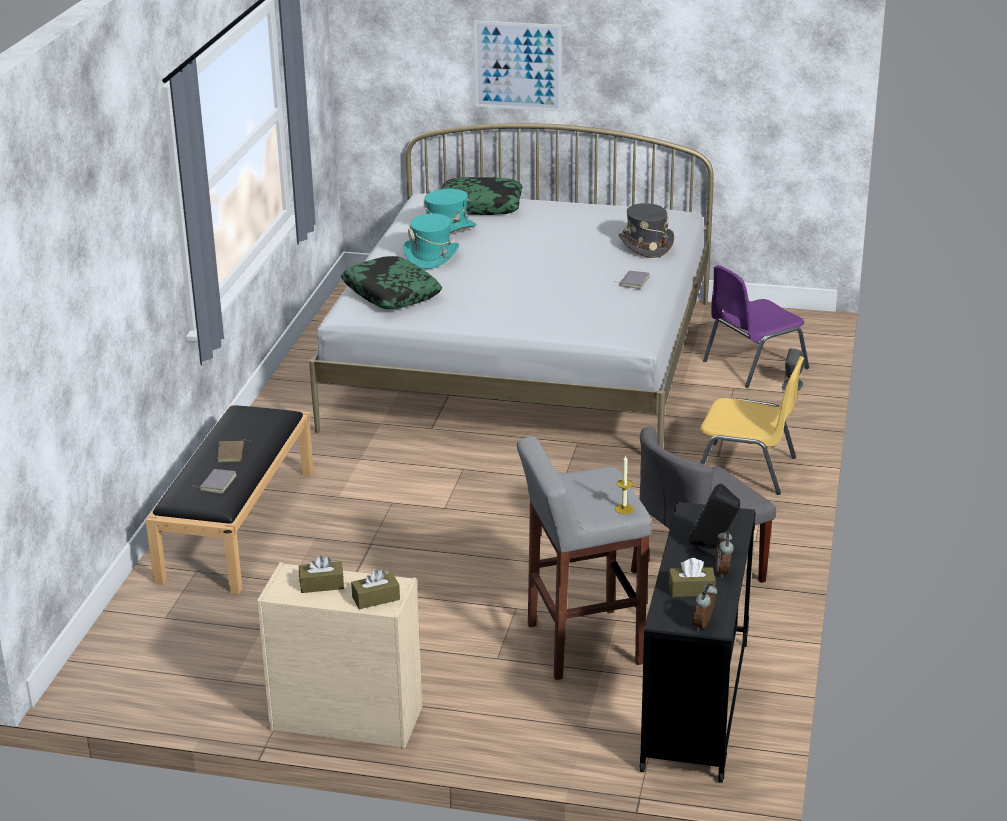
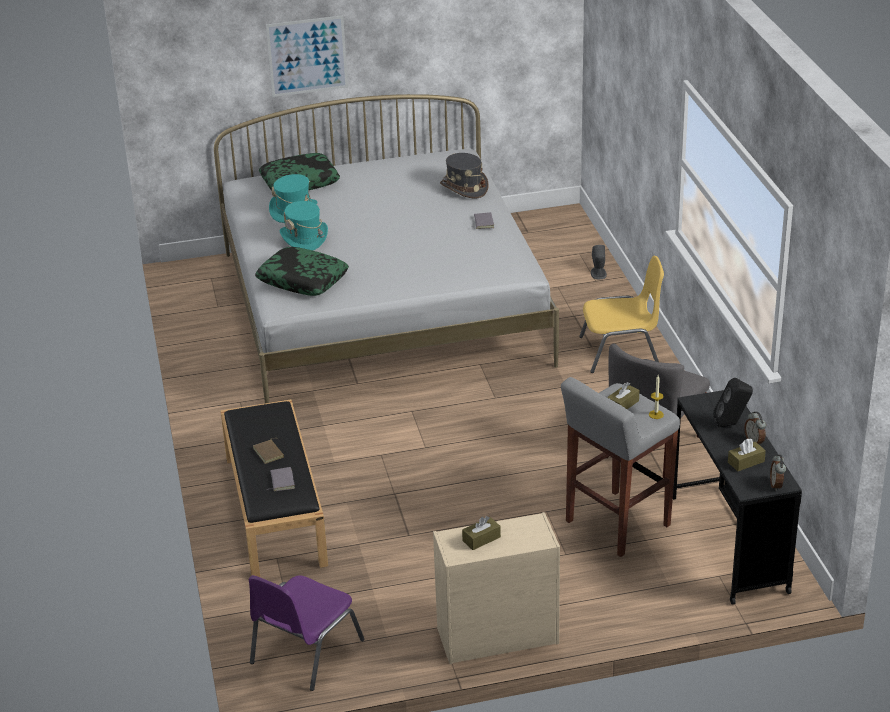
camera: 25 degrees left, 5 degrees up
(376, 598) = (531, 537): brown tissue box -> brown tissue box (622, 404)
(753, 365) = (556, 263): purple chair -> purple chair (304, 652)

